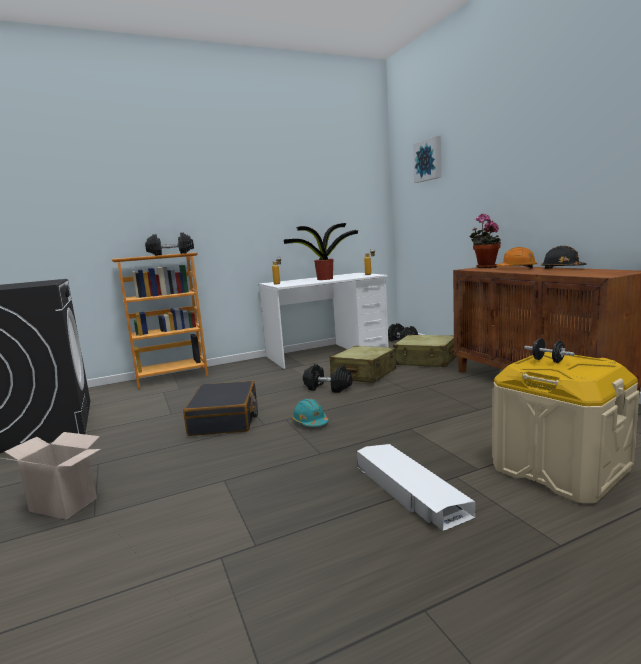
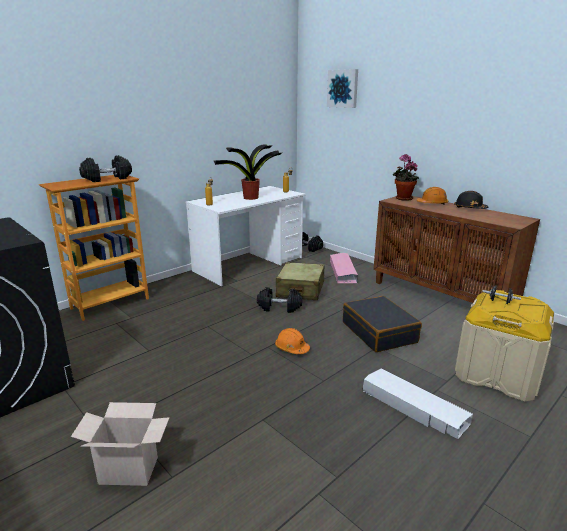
camera: 20 degrees left, 10 degrees up
(225, 419) = (210, 352): black suitcase -> black suitcase (379, 332)
(310, 422) = (291, 348): turquoise hard hat -> orange hard hat
(426, 361) = (342, 271): beige suitcase -> pink storage box

